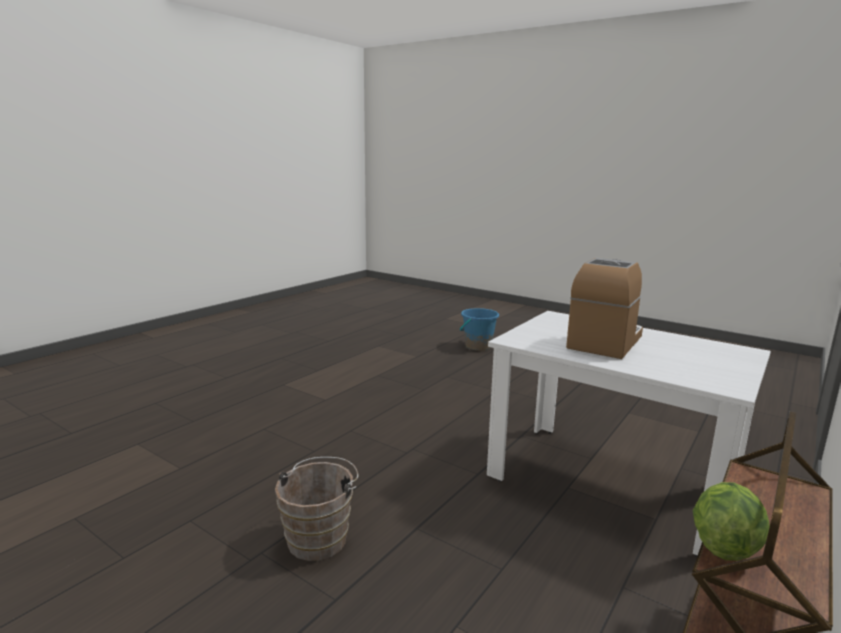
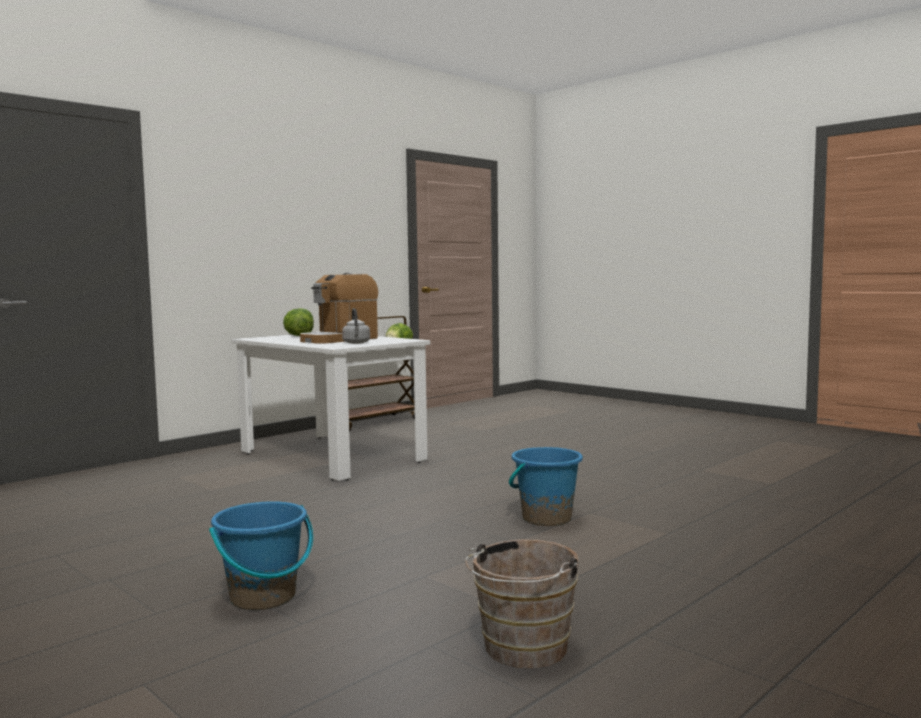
camera: 170 degrees left, 10 degrees down
(320, 537) = (558, 446): brown bucket -> brown bucket (522, 650)
(356, 393) = (546, 518): none -> blue bucket
(557, 327) = (356, 343): none -> grey kettle
(713, 365) = (299, 336): none -> lettuce

